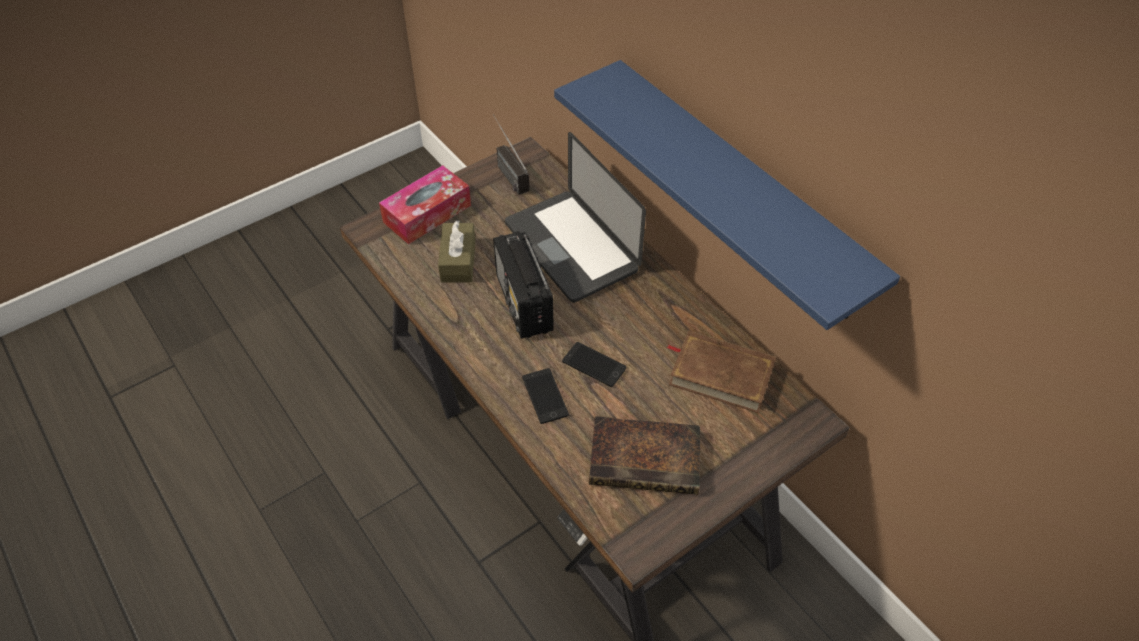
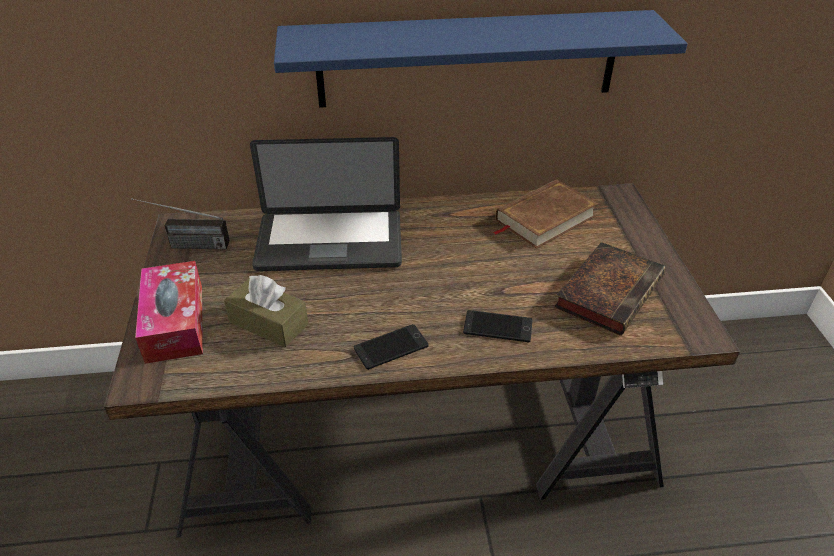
camera: 60 degrees left, 10 degrees down
(524, 304) = (372, 298): radio -> none
(594, 365) = (483, 282): phone -> phone (391, 347)

